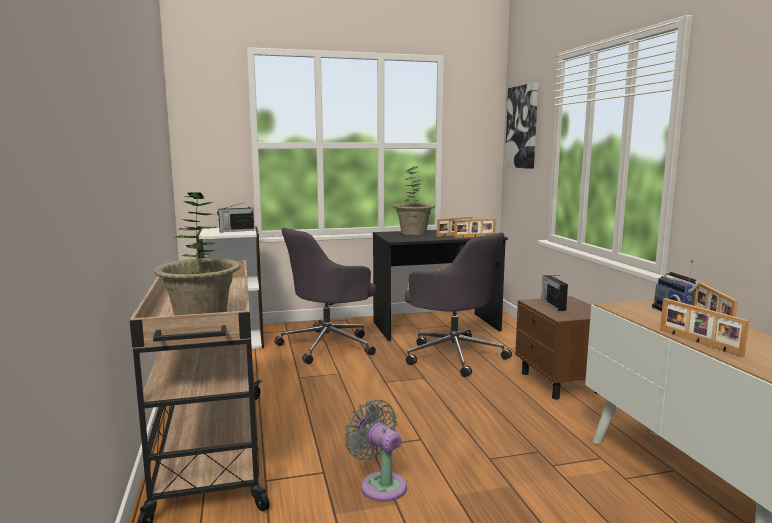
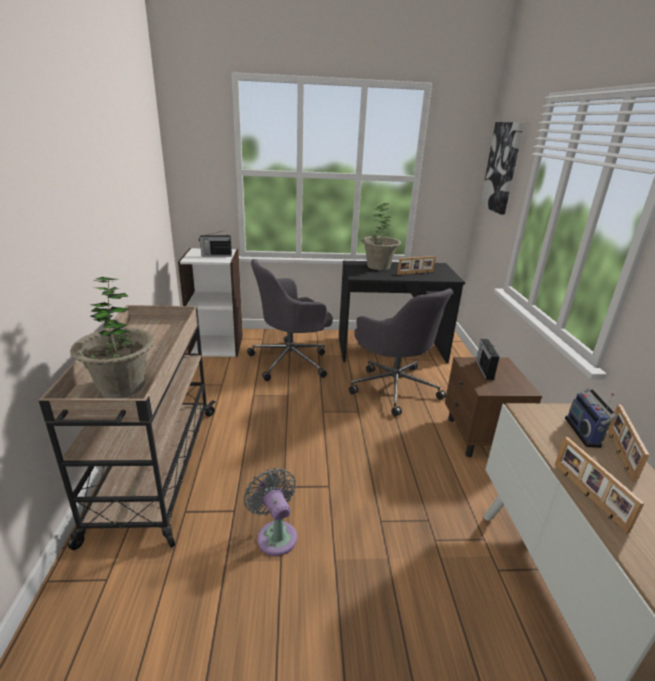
camera: 10 degrees right, 15 degrees up
(475, 236) = (433, 278): picture frame -> none

